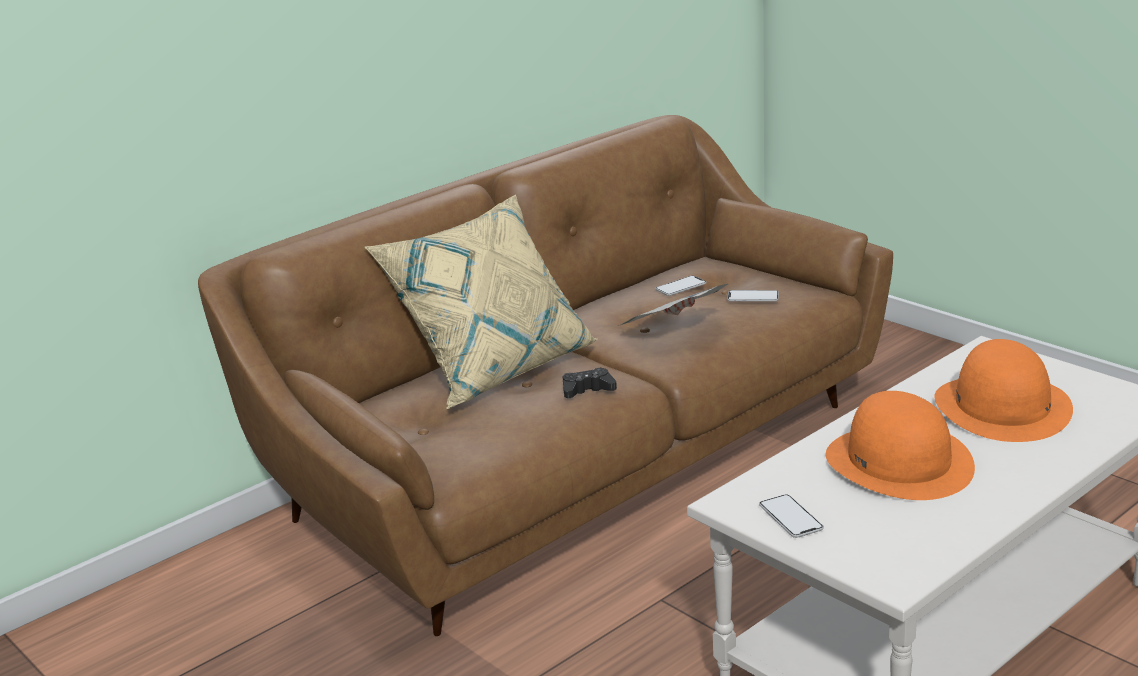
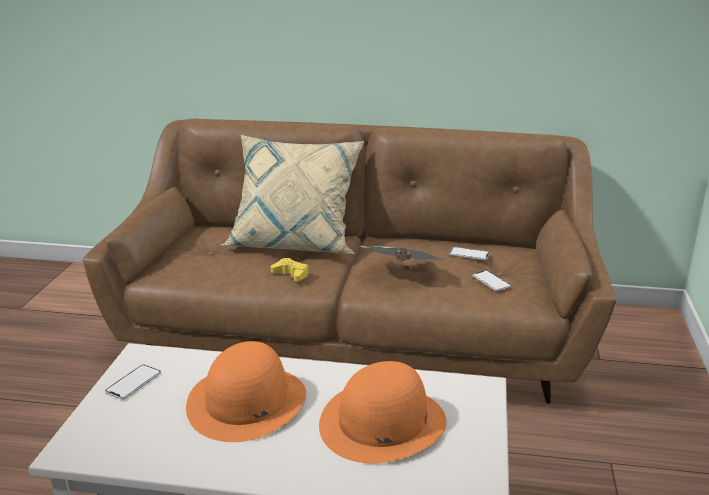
camera: 50 degrees right, 0 degrees up
(587, 390) = (291, 274): black game controller -> yellow game controller

